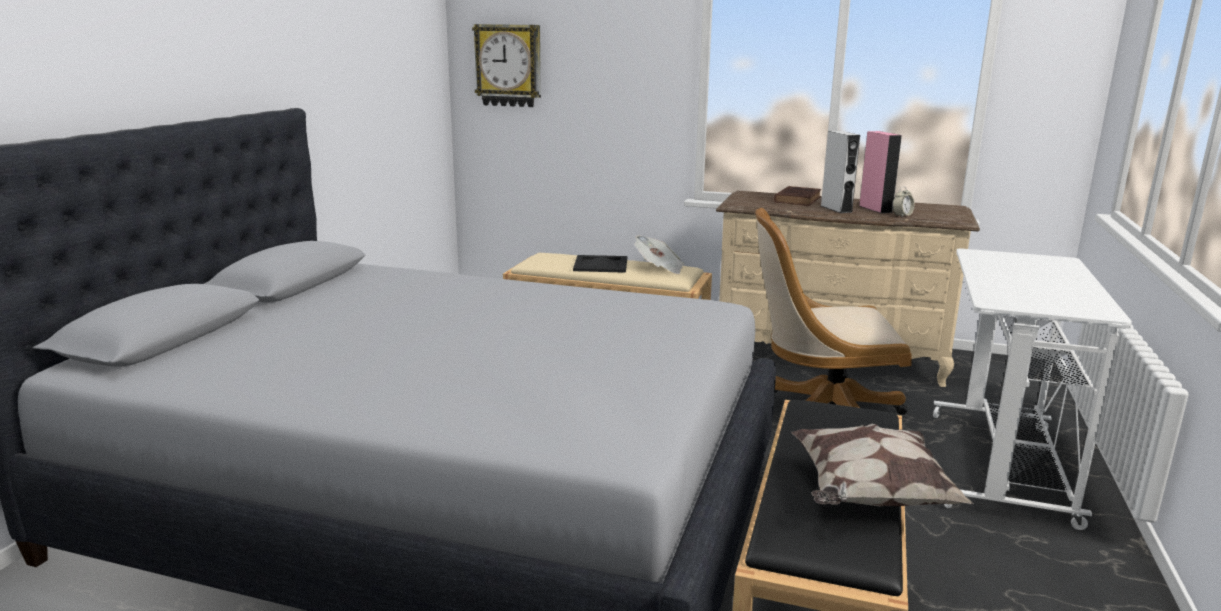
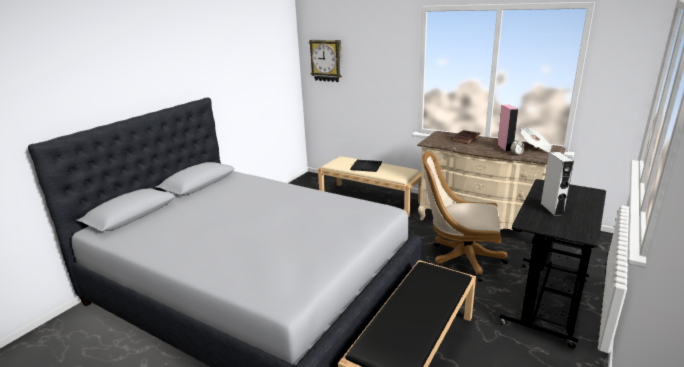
camera: 15 degrees right, 5 degrees up
(659, 268) = (395, 169): newspaper -> newspaper (535, 148)
(836, 209) = (482, 147): grey speaker -> grey speaker (552, 209)
(869, 496) = (423, 327): pillow -> none
(999, 466) = (545, 302): white desk -> black desk

